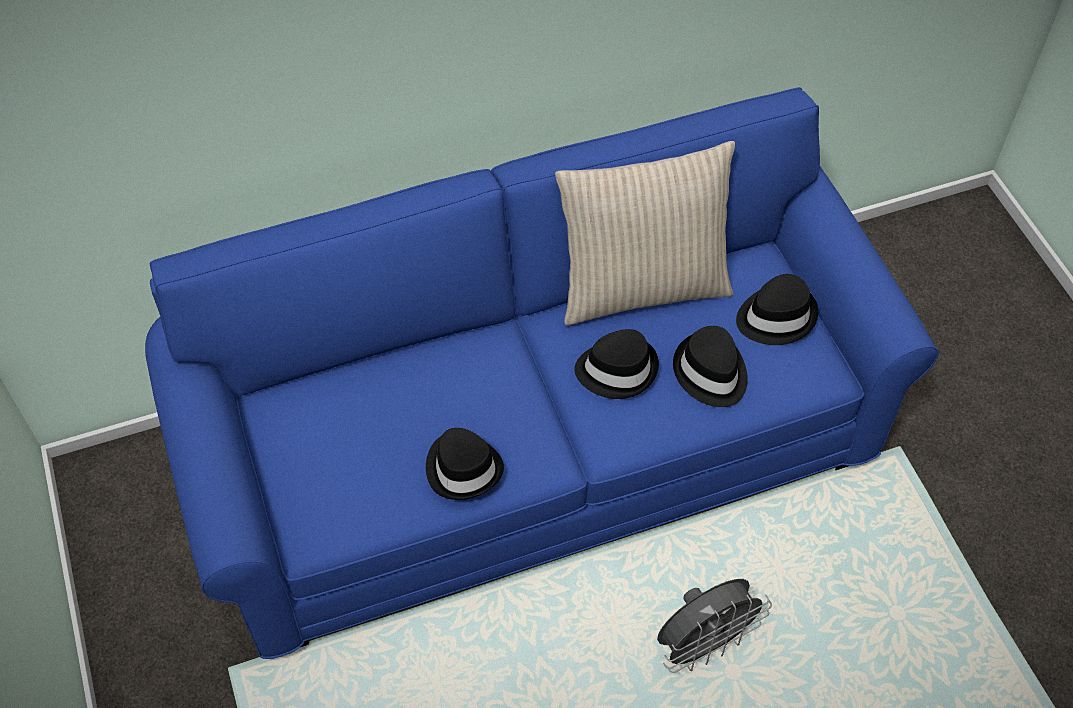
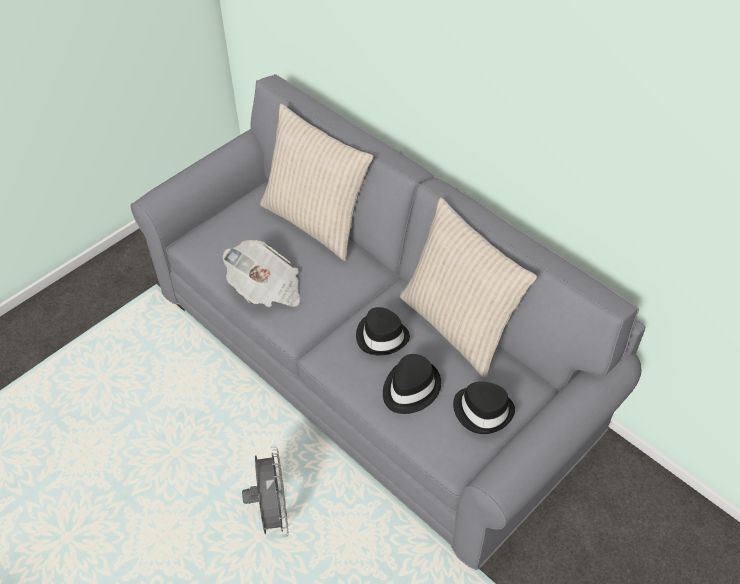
camera: 65 degrees right, 5 degrees down
(373, 365) = (316, 221): none -> beige pillow
(464, 468) = (266, 289): black hat -> newspaper
(537, 443) = (372, 363): blue sofa -> grey sofa
(703, 645) = (272, 512): grey fan -> grey fan turned 135 degrees counterclockwise

